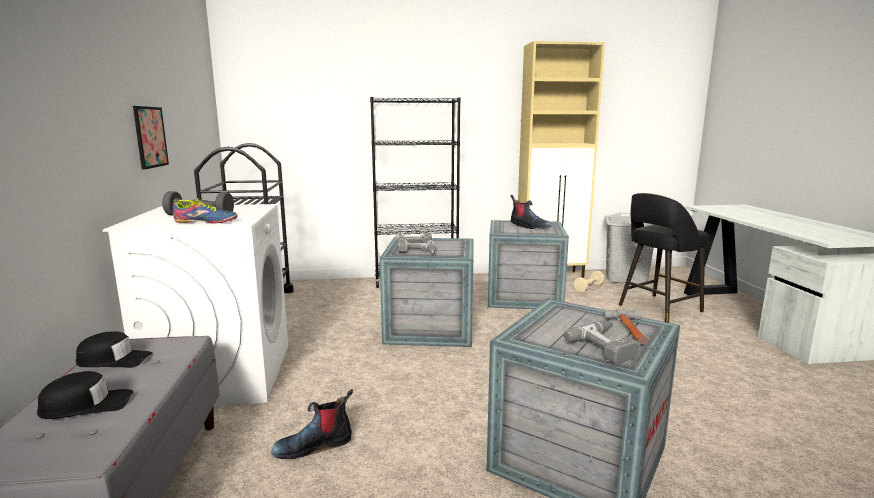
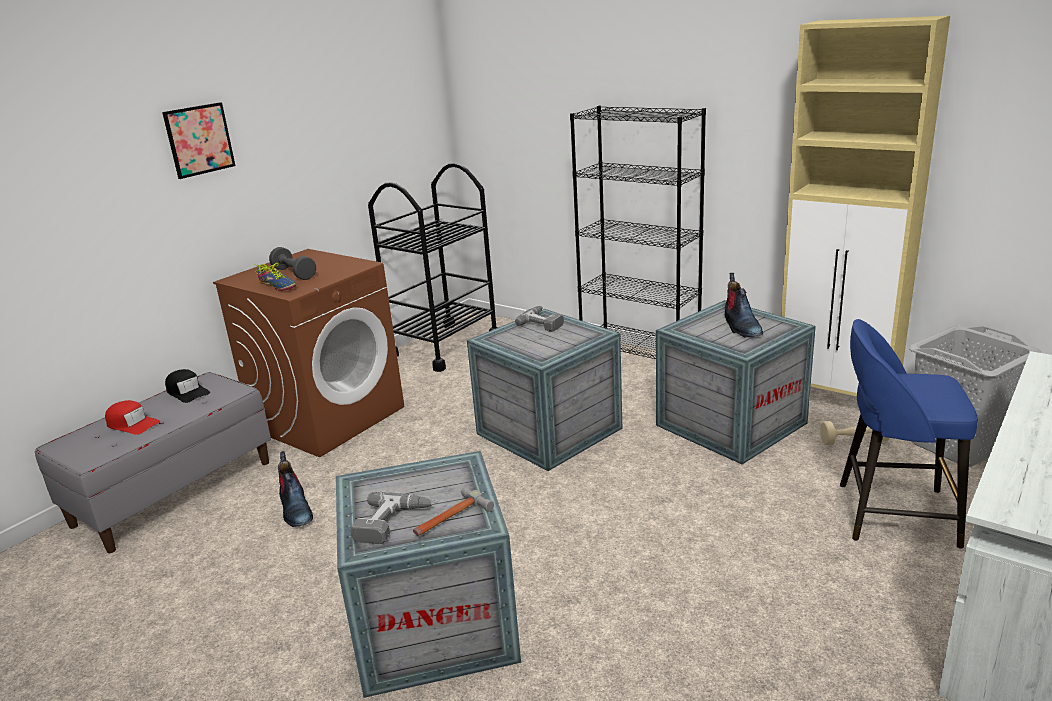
camera: 45 degrees right, 10 degrees up
(87, 405) = (132, 424): black cap -> red cap
(150, 137) = (300, 182): picture -> picture (199, 140)
(221, 374) = (328, 417): white washing machine -> brown washing machine
(314, 446) = (295, 509): boot -> boot turned 135 degrees counterclockwise
(417, 252) = (513, 341): power drill -> none
(658, 309) = (892, 514): black stool -> blue stool

